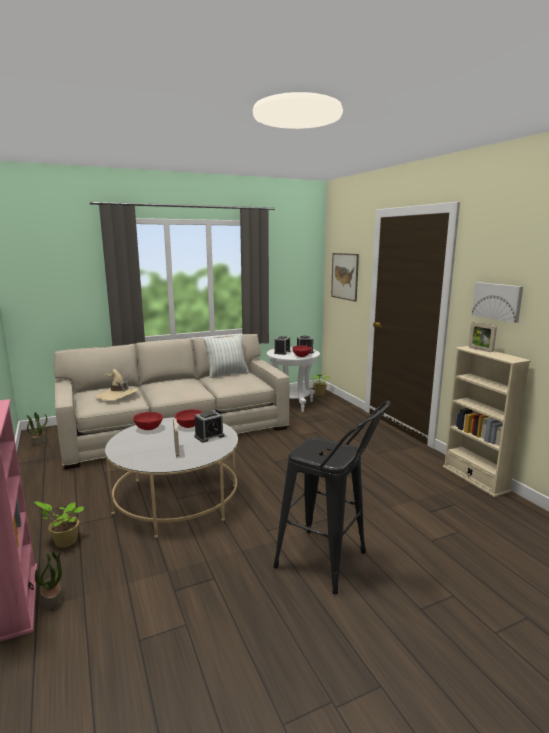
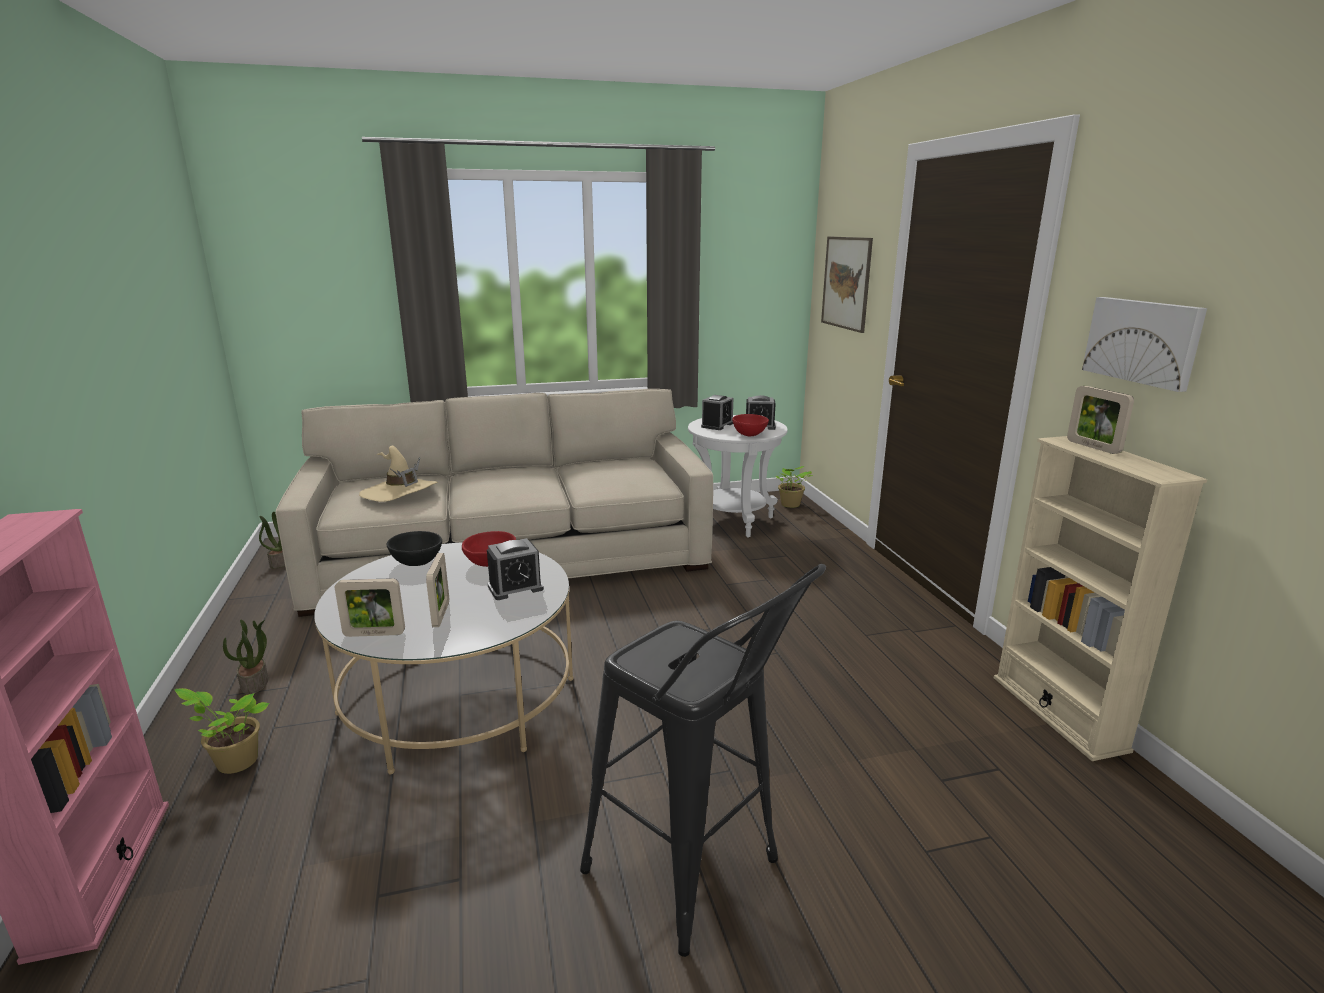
camera: 10 degrees right, 5 degrees up
(53, 600) = (161, 884): potted plant -> potted plant (255, 683)
(146, 462) = (374, 634): none -> picture frame
(149, 428) = (417, 562): red bowl -> black bowl
(227, 374) = (608, 461): pillow -> none

